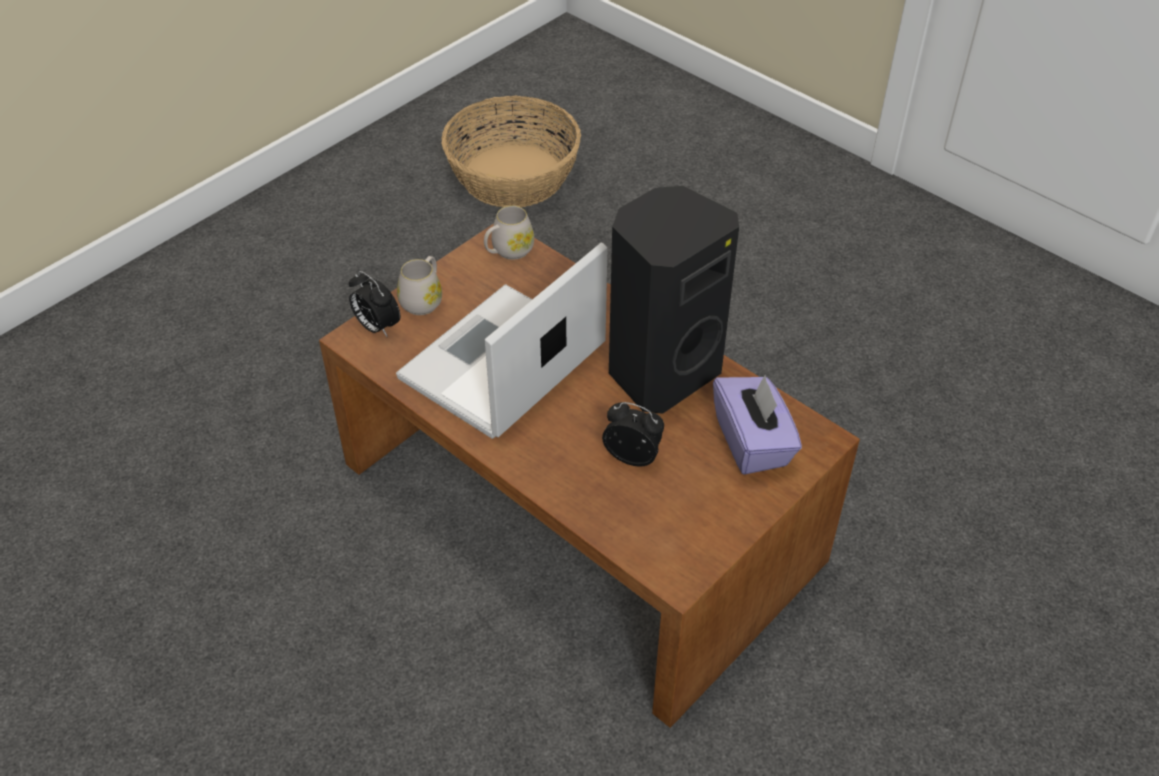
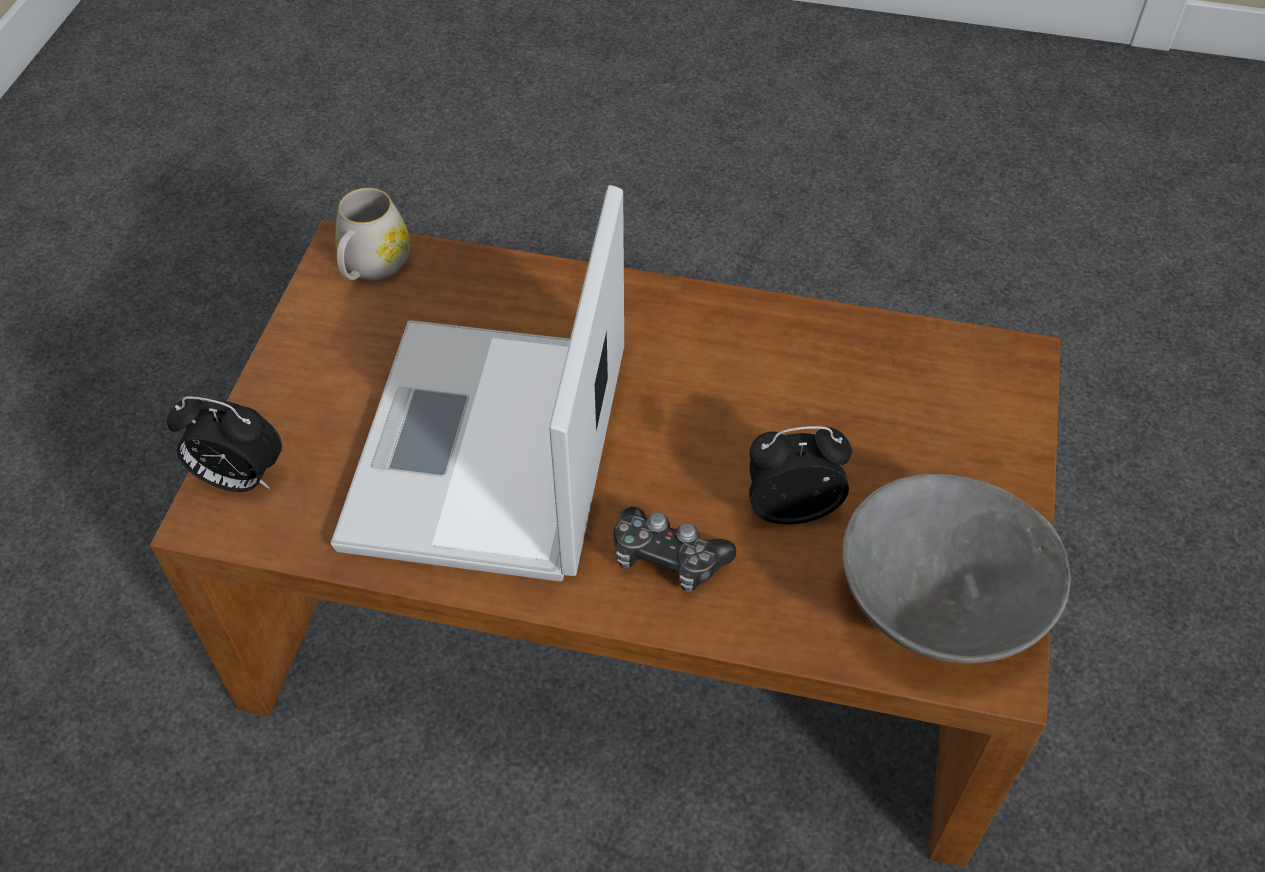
camera: 30 degrees left, 5 degrees up
(423, 299) = (288, 399): white mug -> none
(512, 176) = (218, 166): basket -> none
(551, 451) = (667, 558): none -> game controller
(661, 371) = (732, 358): black speaker -> none
(672, 538) = (940, 609): none -> grey bowl
(752, 442) = (934, 407): purple tissue box -> none

